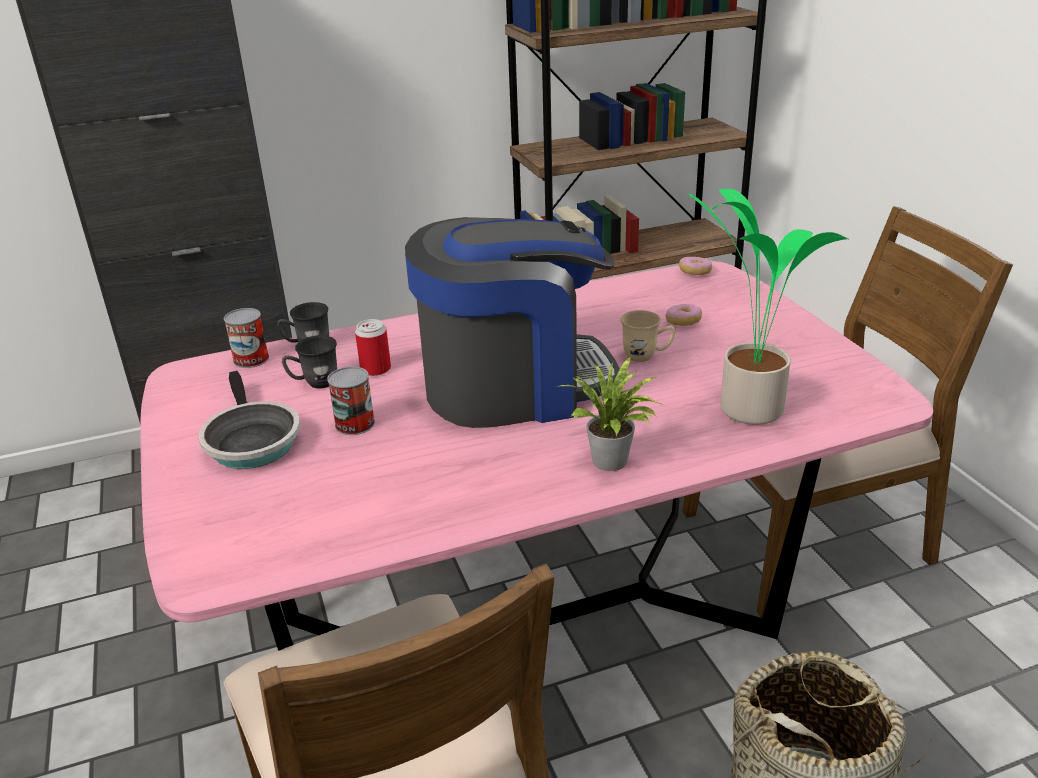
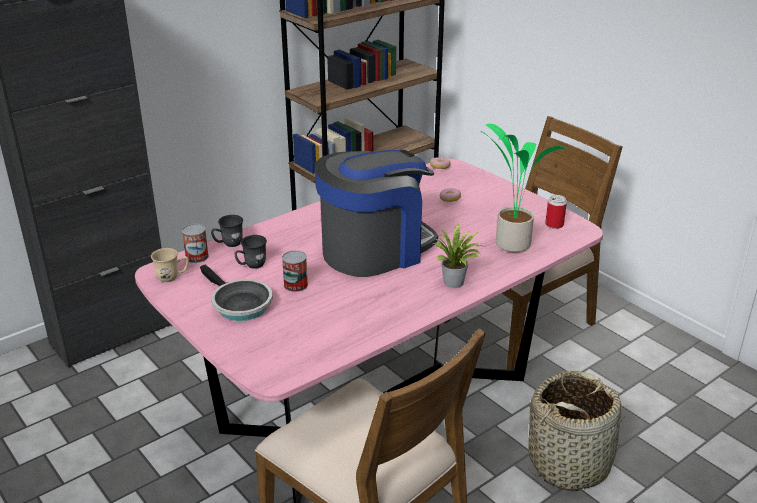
camera: 20 degrees left, 0 degrees up
(375, 369) = (284, 252): can -> can (554, 225)
(646, 356) = (440, 222): beige mug -> beige mug (172, 277)

